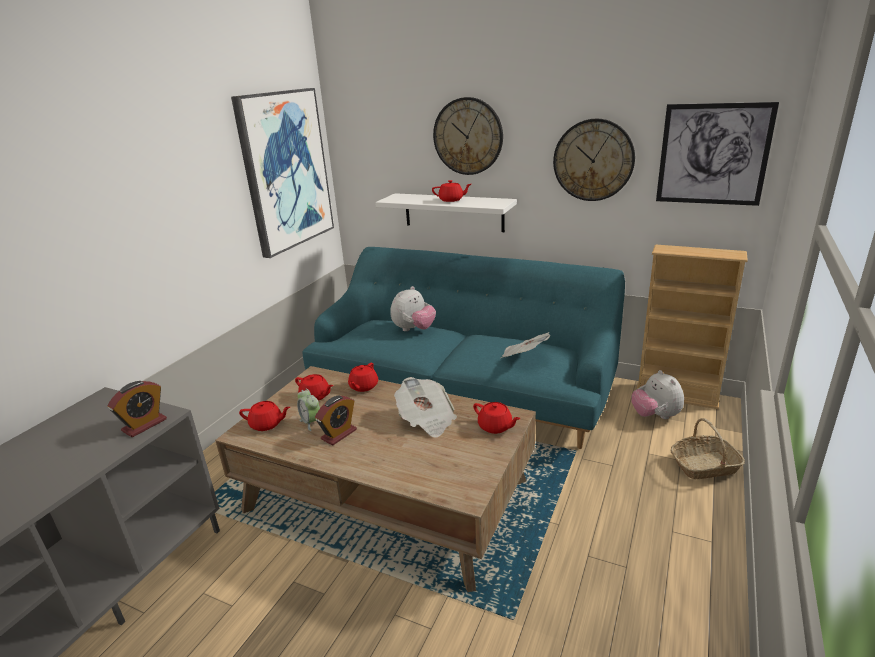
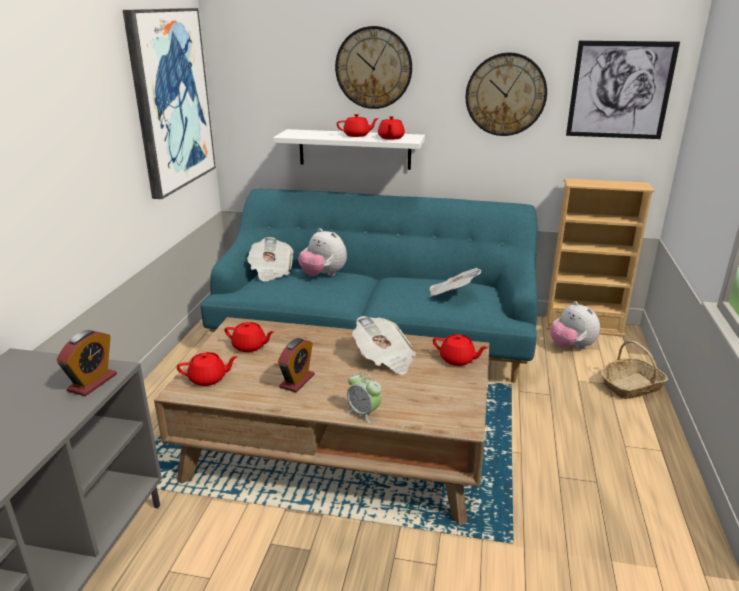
camera: 15 degrees left, 0 degrees up
(311, 422) = (259, 372): alarm clock -> alarm clock (364, 413)
(363, 386) = (299, 333): red teapot -> red teapot (390, 138)
(369, 323) = (271, 271): none -> newspaper
(414, 329) = (323, 275): plush toy -> plush toy turned 105 degrees clockwise

